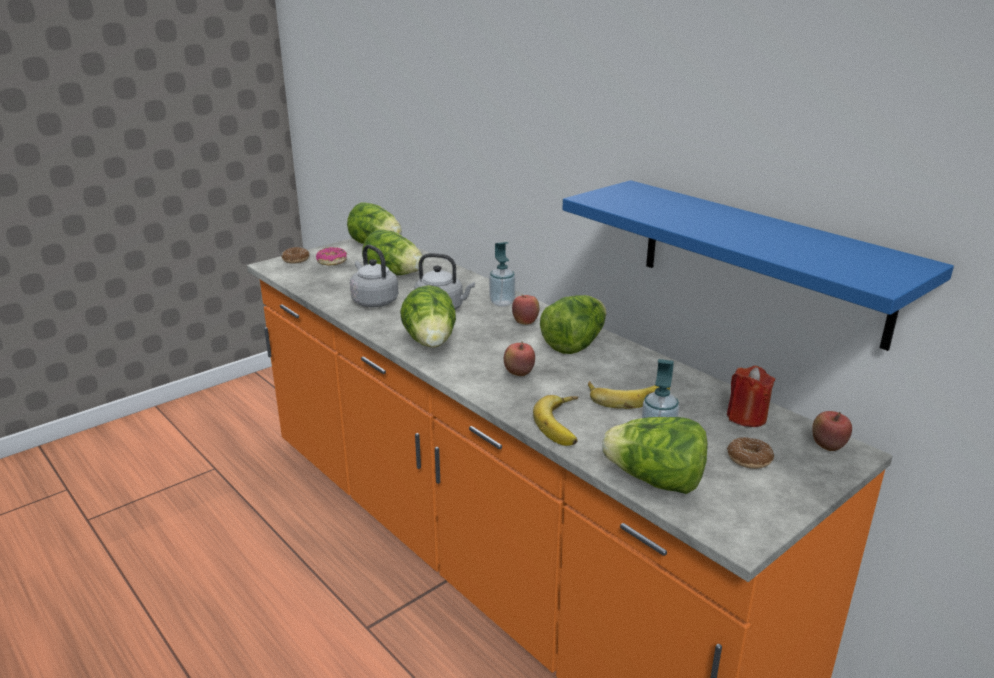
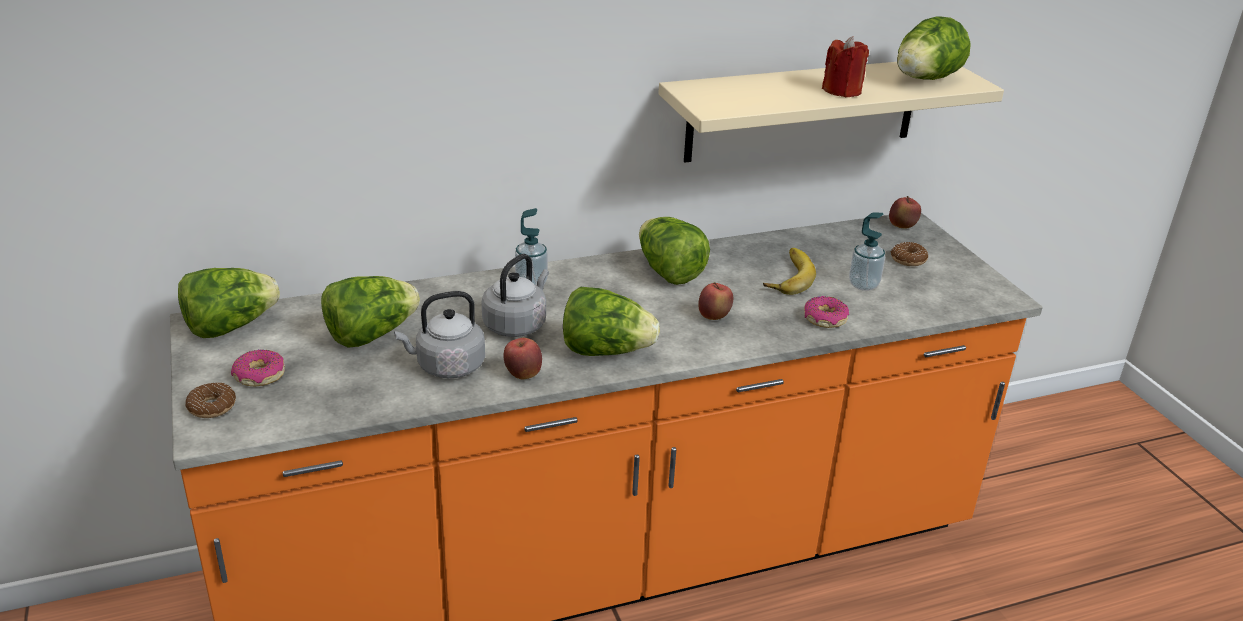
camera: 70 degrees left, 5 degrees up
(525, 323) = (596, 284): apple -> apple (522, 375)
(565, 424) = (824, 319): banana -> donut
(655, 481) = (927, 305): lettuce -> lettuce (924, 80)
(746, 417) = (846, 240): red candle -> red candle (842, 91)
(761, 260) = (803, 109): blue shelf -> beige shelf

